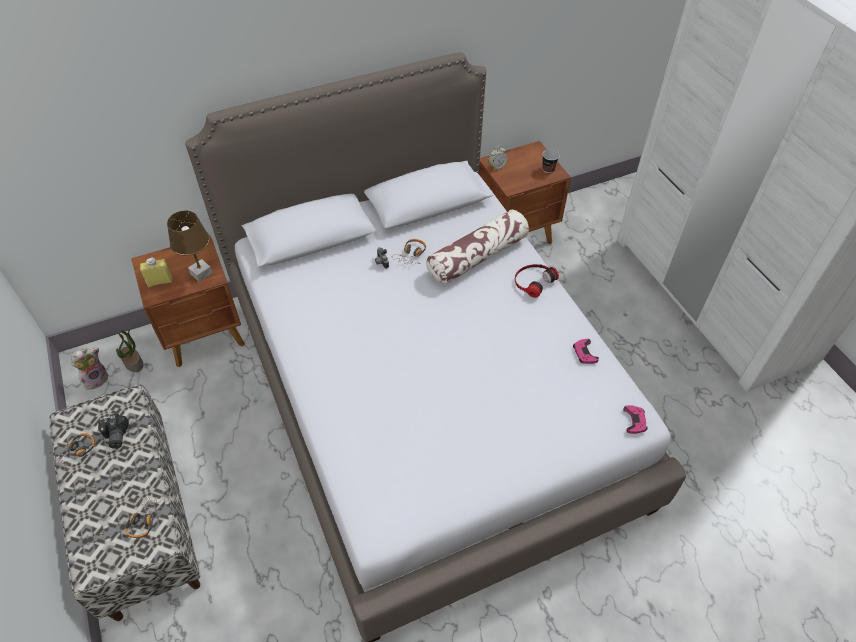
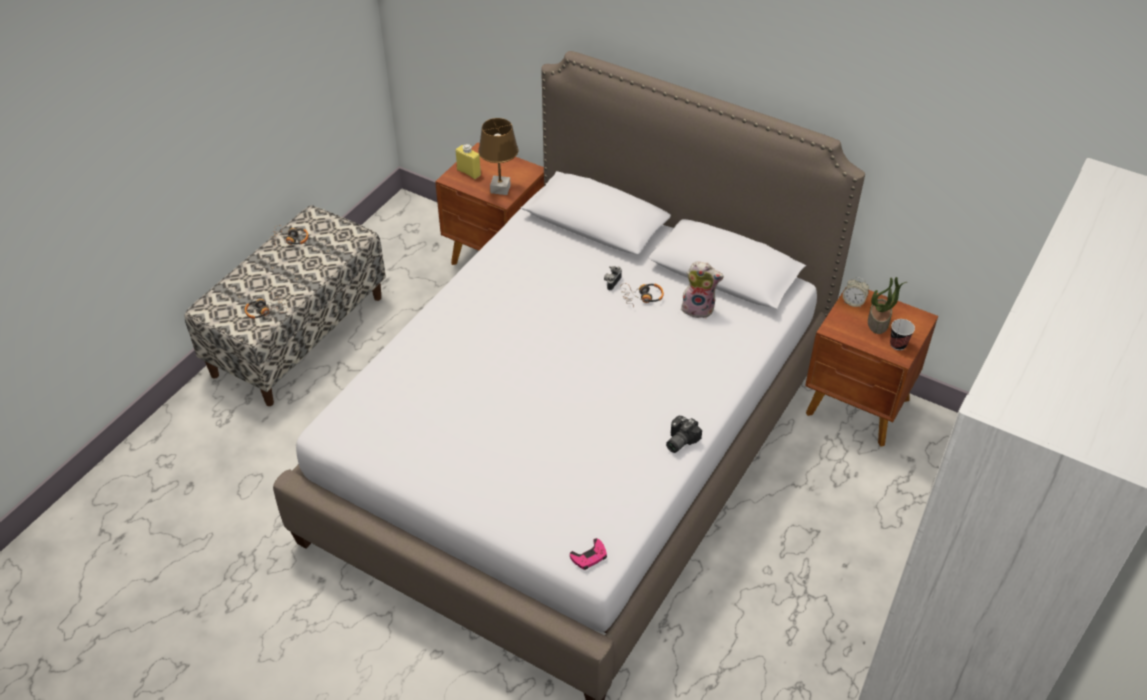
camera: 55 degrees right, 5 degrees down
(96, 379) = (397, 225): plush toy -> plush toy (699, 308)
(115, 436) = (320, 250): camera -> camera (679, 440)
(134, 363) = (431, 236): potted plant -> potted plant (878, 322)
(477, 256) = (689, 344): pillow -> none
(533, 281) = (698, 400): headphones -> none
(584, 353) = (640, 481): pink game controller -> none

